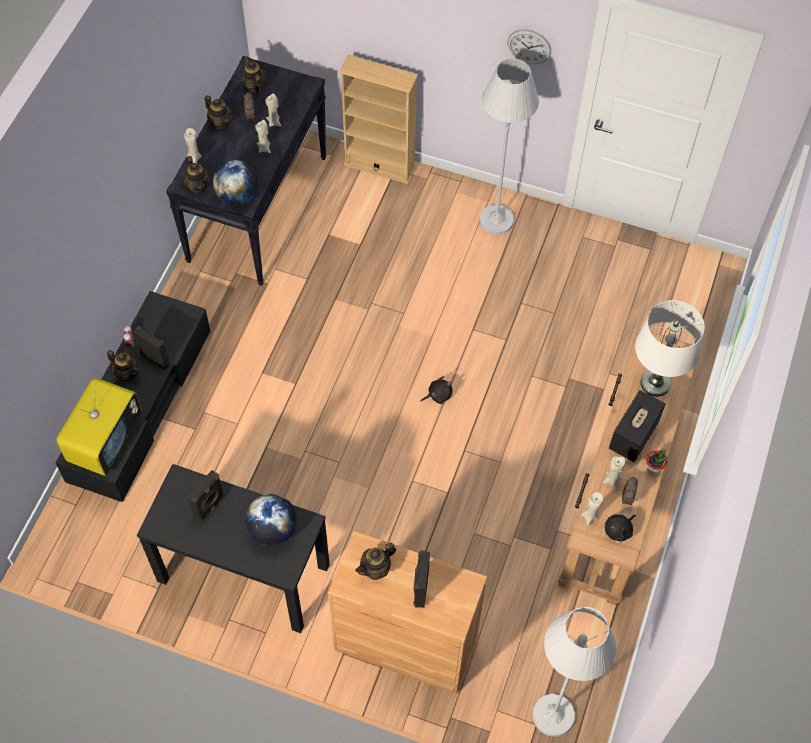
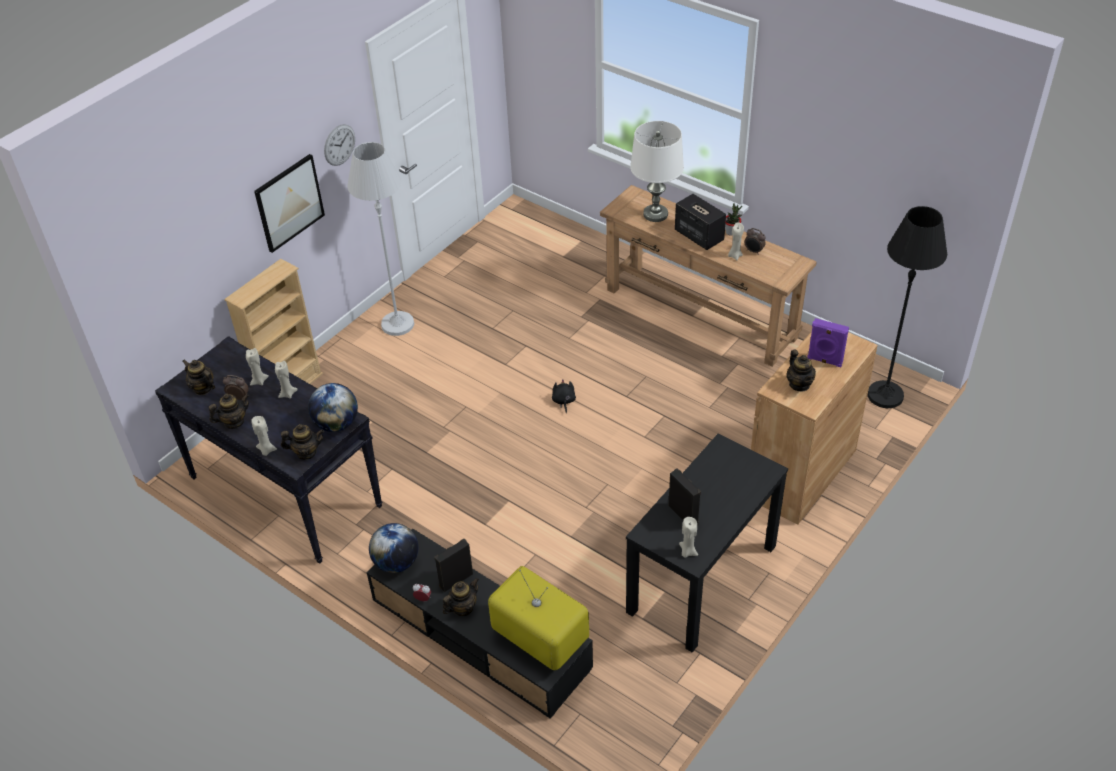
camera: 70 degrees left, 15 degrees down
(254, 87) = (203, 388): teapot -> teapot turned 45 degrees clockwise
(272, 530) = (722, 472): globe -> globe (396, 563)
(420, 589) = (824, 361): black speaker -> purple speaker
(451, 44) = (289, 202): none -> picture
(553, 715) = (885, 395): white floor lamp -> black floor lamp
(589, 516) = (764, 274): beige candle -> beige candle (687, 551)
(619, 530) = (781, 261): black plush toy -> none

